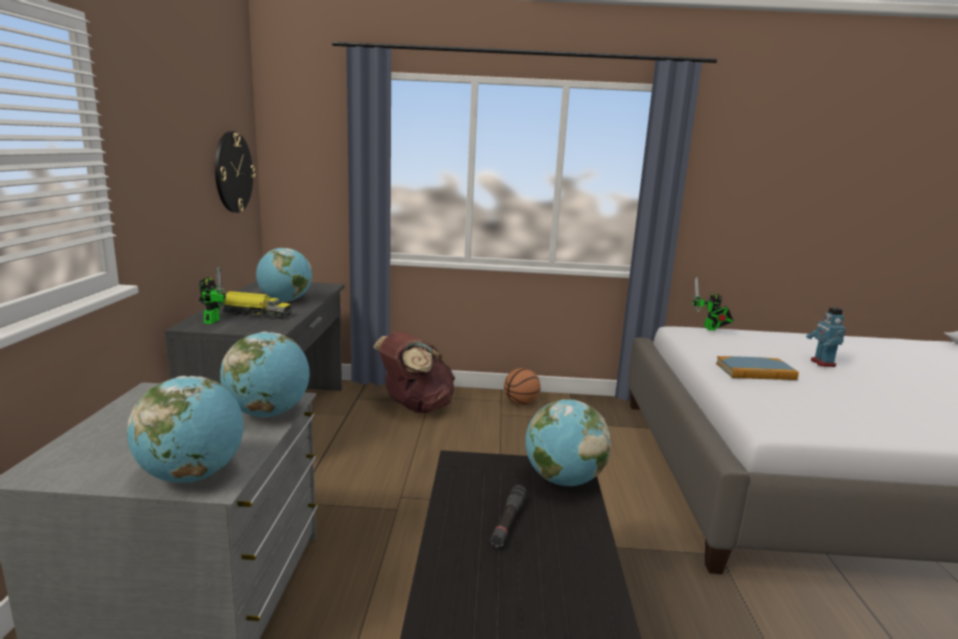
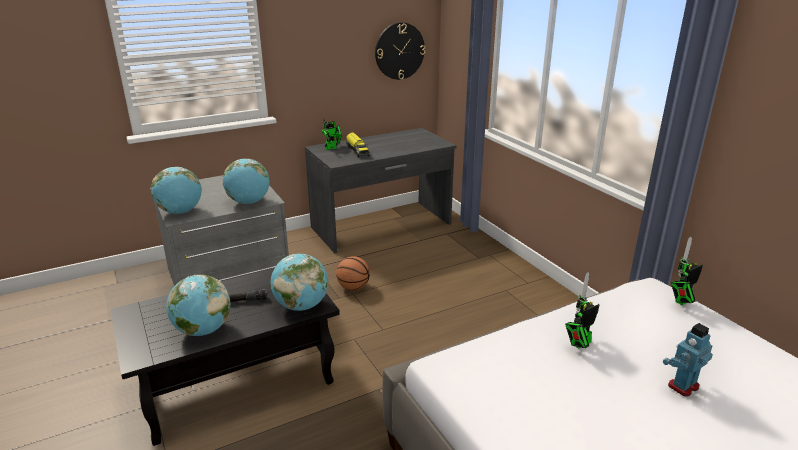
camera: 60 degrees right, 10 degrees up
(285, 301) = (391, 147): globe -> globe (203, 330)
(415, 407) = (465, 256): brown backpack -> none
(521, 403) = (538, 292): basketball -> basketball (353, 287)
(755, 371) = (579, 344): book -> toy robot

